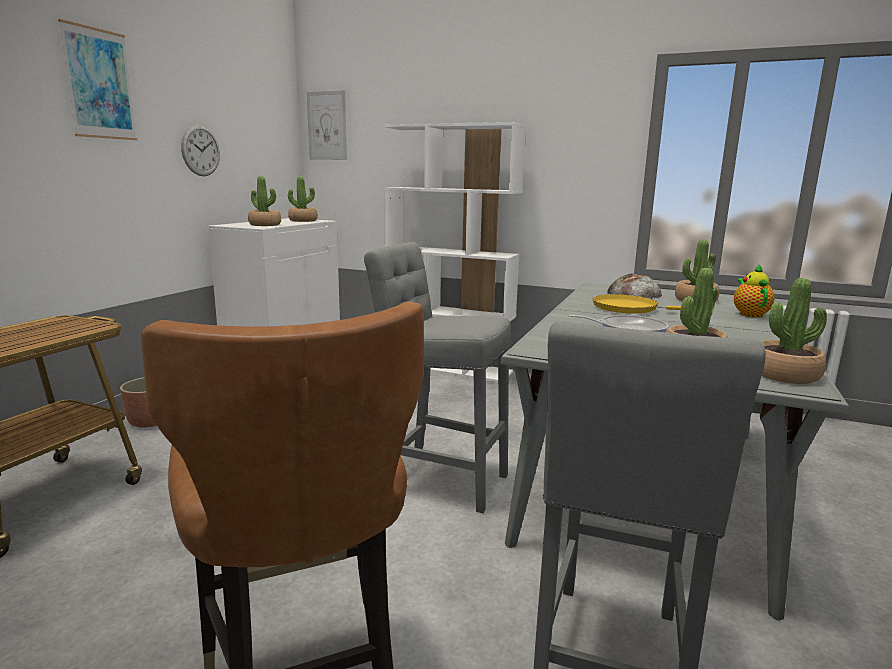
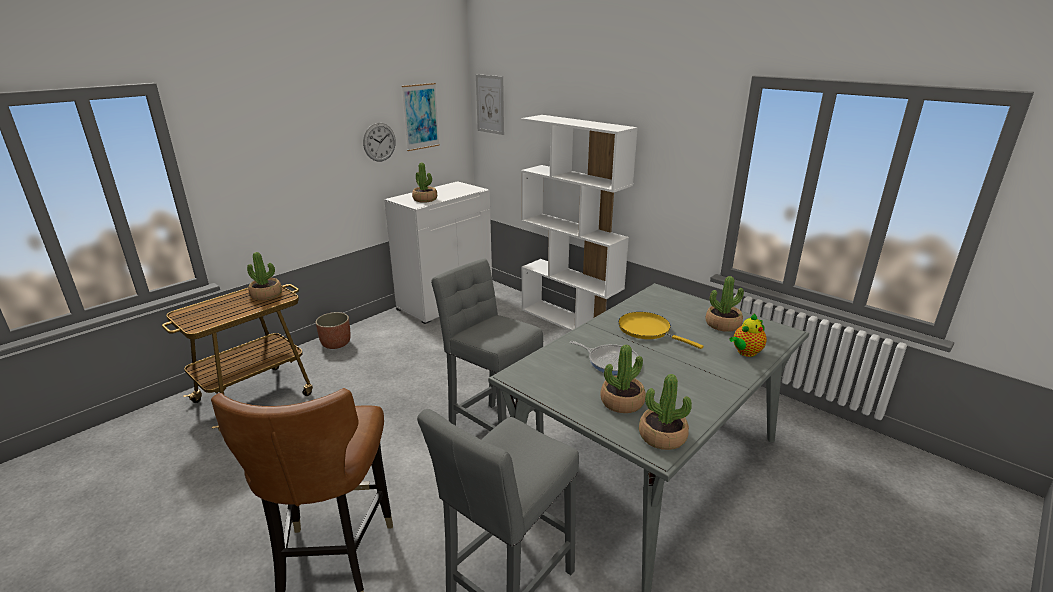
camera: 20 degrees right, 10 degrees up
(99, 84) = (300, 112): picture -> picture (421, 116)
(303, 220) = (462, 189): potted plant -> potted plant (266, 295)
(633, 293) = (680, 306): bread -> none
(749, 314) = (745, 352): teapot -> teapot turned 150 degrees counterclockwise

